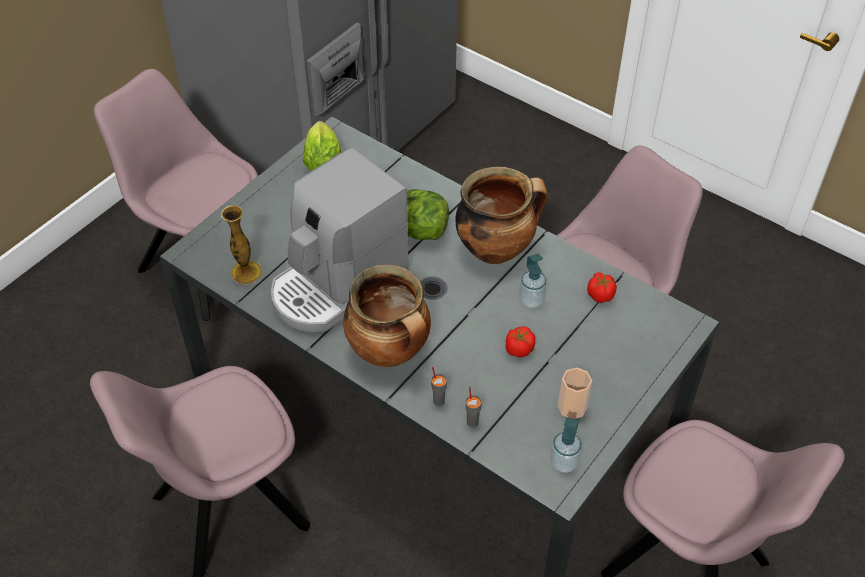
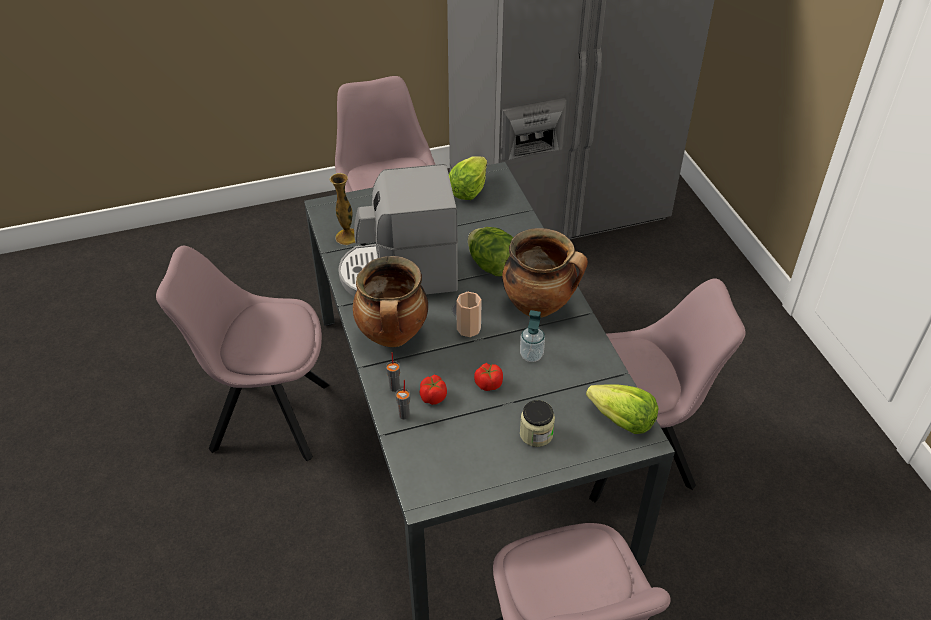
camera: 35 degrees right, 5 degrees down
(564, 463) = (443, 481): soap dispenser -> none
(572, 407) = (488, 446): cup -> cup (468, 328)
(600, 295) = (591, 379): tomato -> tomato (433, 397)
(600, 371) = (536, 434): none -> jar
(657, 318) = (622, 420): none -> lettuce

